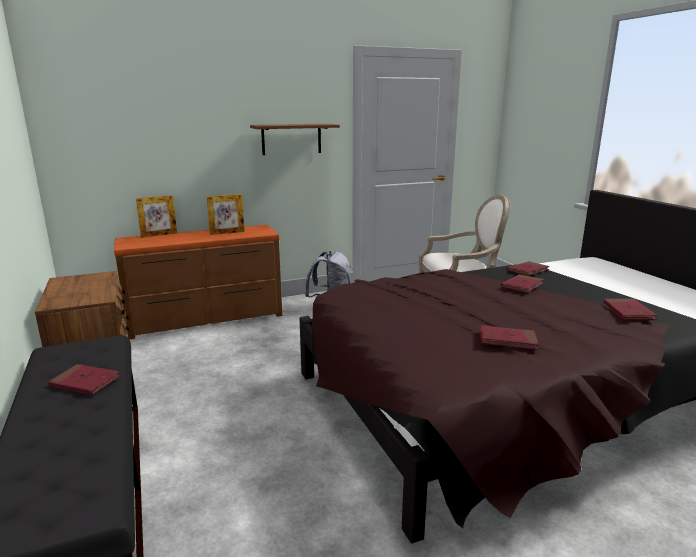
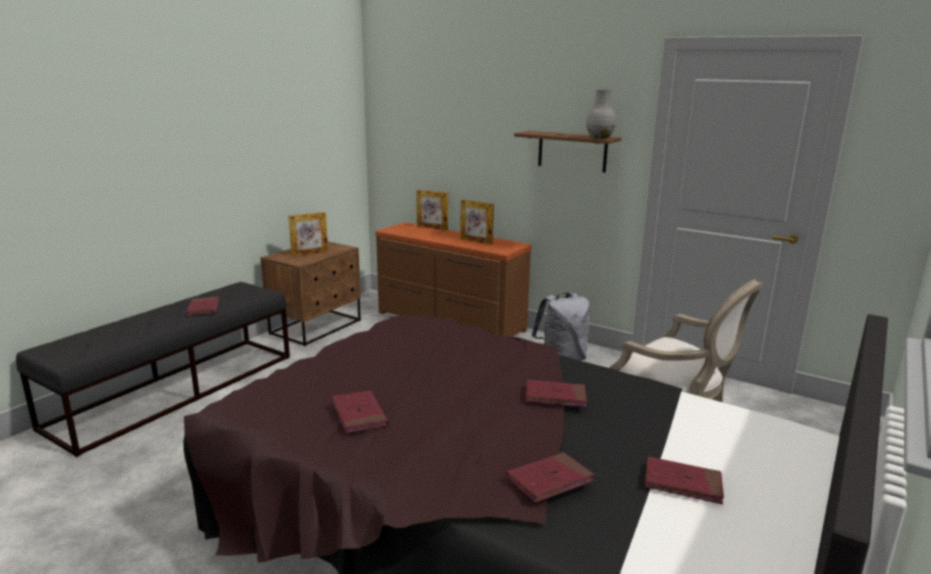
camera: 55 degrees right, 0 degrees up
(84, 290) = (310, 253): none -> picture frame
(325, 124) = (599, 137): none -> grey vase
(527, 270) = (644, 394): red book -> red book (682, 483)

